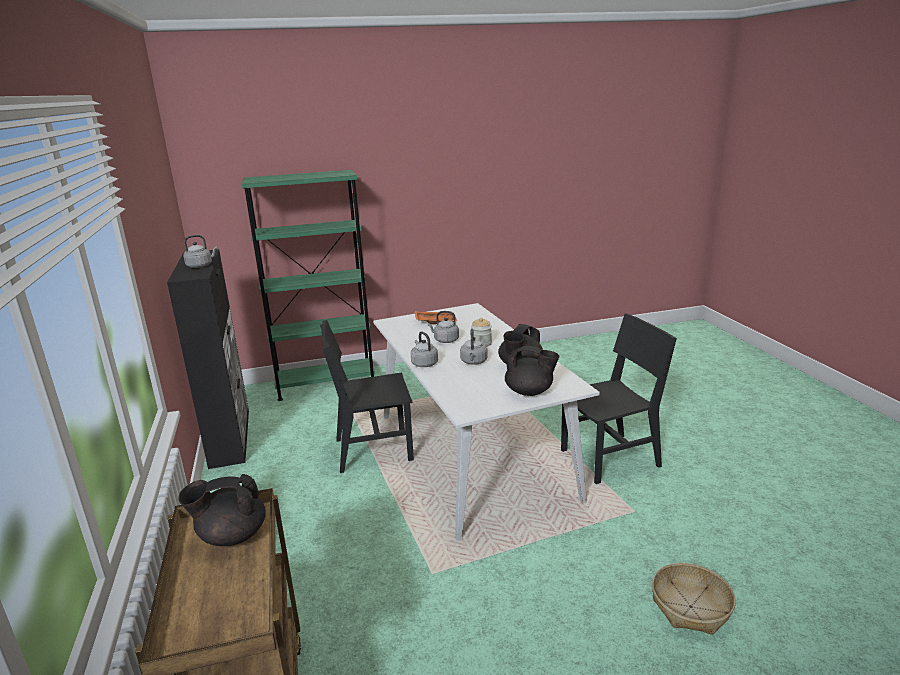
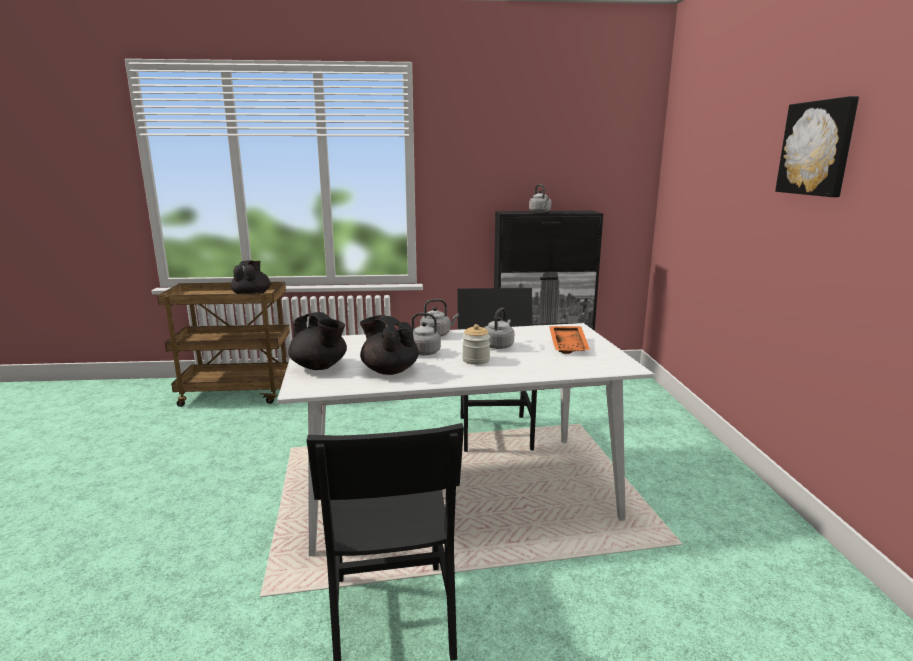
camera: 100 degrees right, 5 degrees down
(326, 384) = (655, 412): green bookcase -> none
(406, 164) = (817, 148): none -> picture
(530, 392) = (320, 367): black teapot -> black teapot turned 75 degrees counterclockwise
(691, 607) = (95, 585): basket -> none

